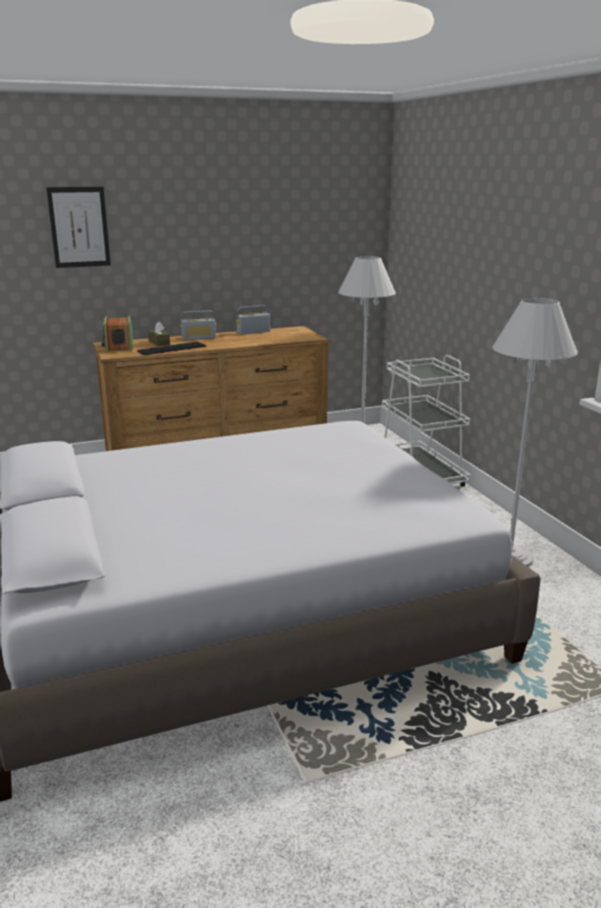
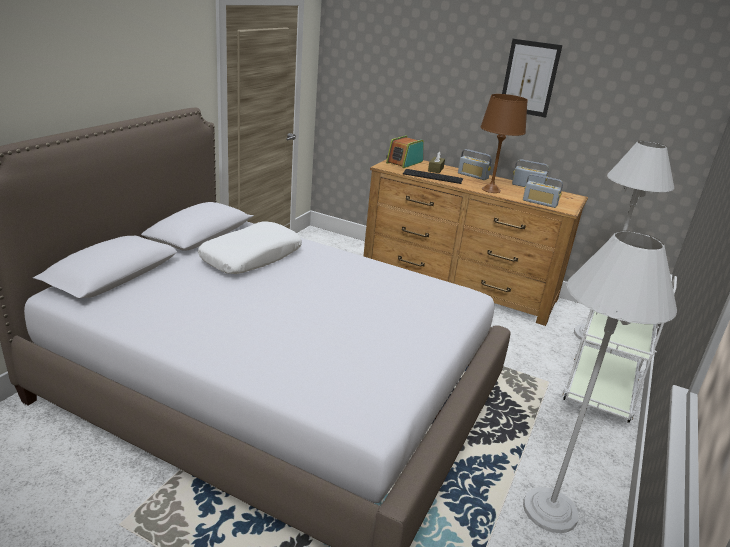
camera: 45 degrees right, 5 degrees up
(79, 227) = (409, 58): picture -> picture (529, 78)
(143, 478) = (251, 257): none -> white pillow
(238, 343) = (491, 190): none -> brown table lamp
(289, 339) = (540, 203): none -> radio

